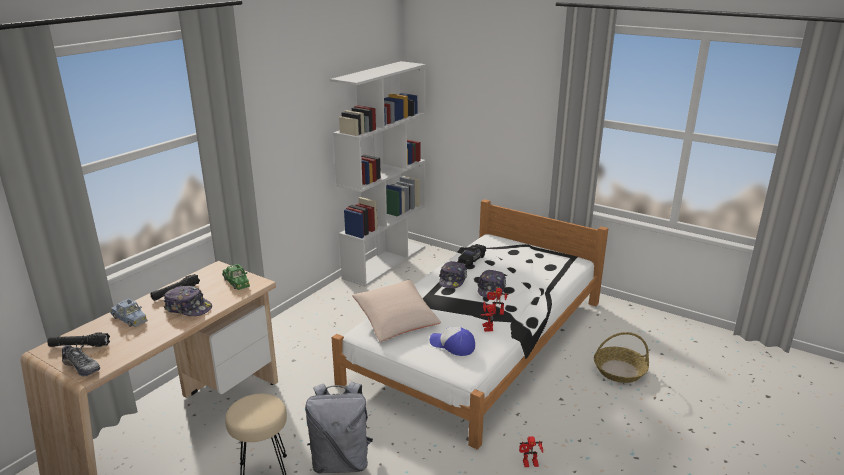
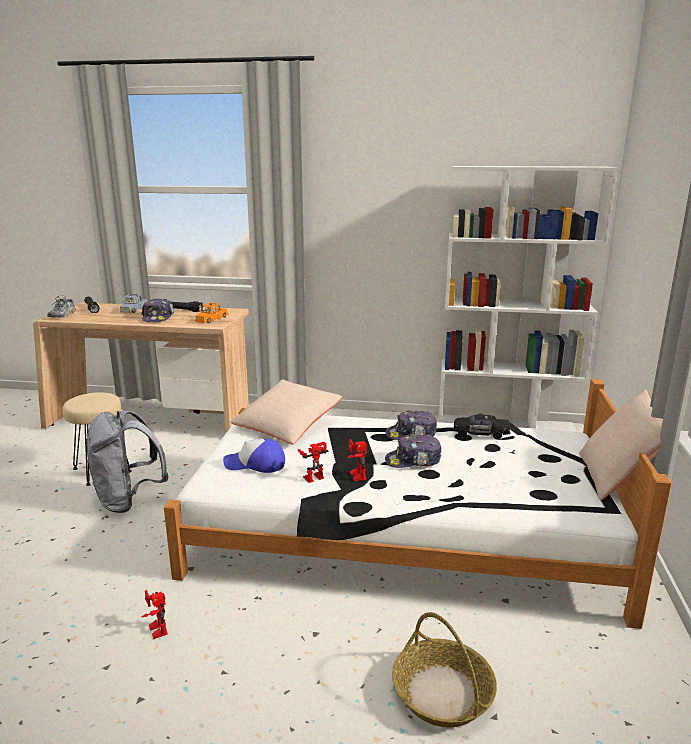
camera: 65 degrees right, 5 degrees down
(236, 282) = (212, 319): green toy car -> orange toy car
(452, 345) = (255, 464): cap -> cap turned 90 degrees counterclockwise
(545, 244) = (618, 478): none -> beige pillow

